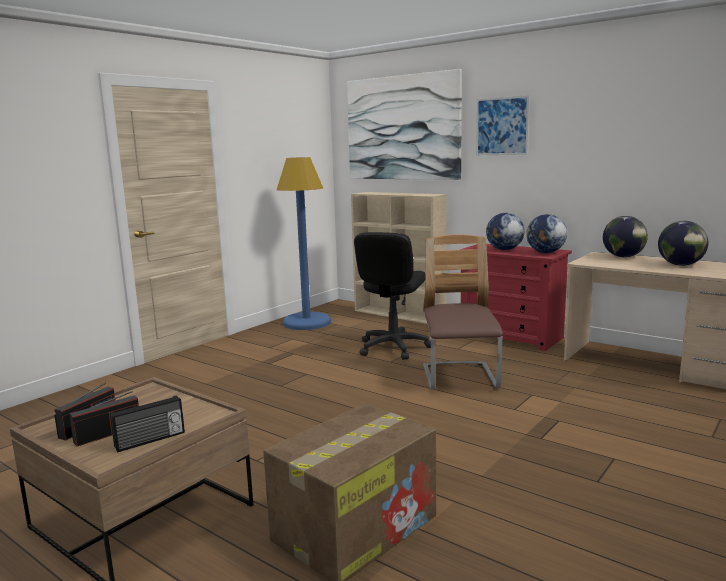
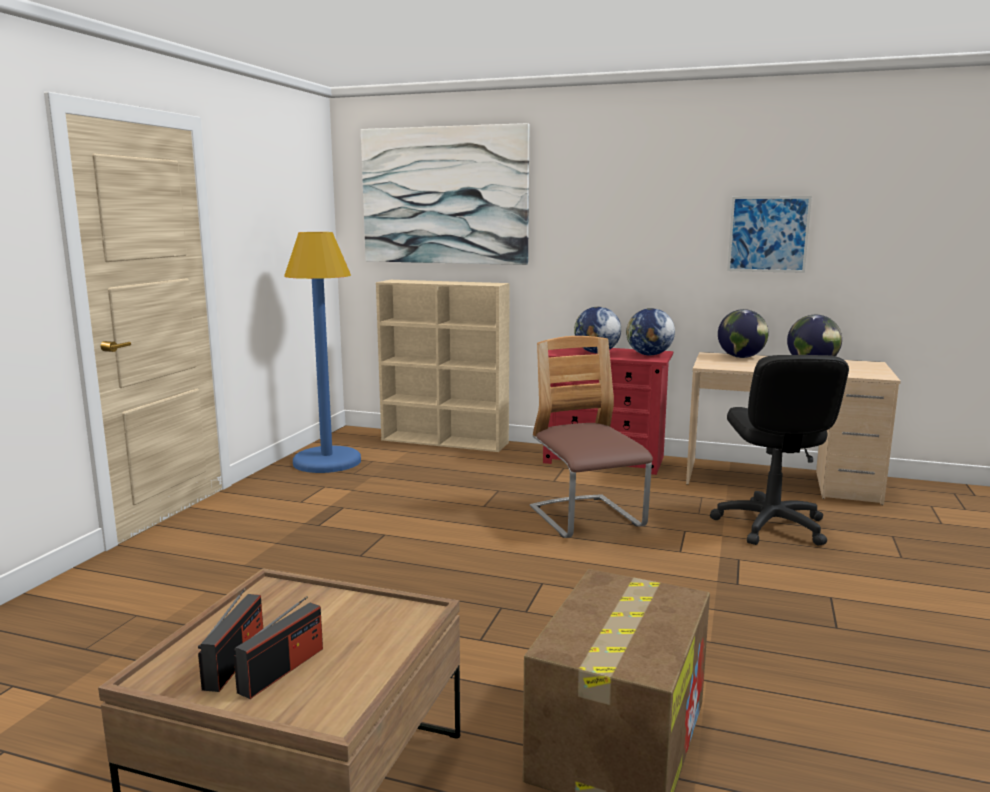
camera: 20 degrees left, 0 degrees up
(150, 440) = (362, 669): radio -> none
(393, 347) = (472, 487): black office chair -> black office chair (770, 525)
(502, 126) = (583, 198): picture -> picture (768, 234)

